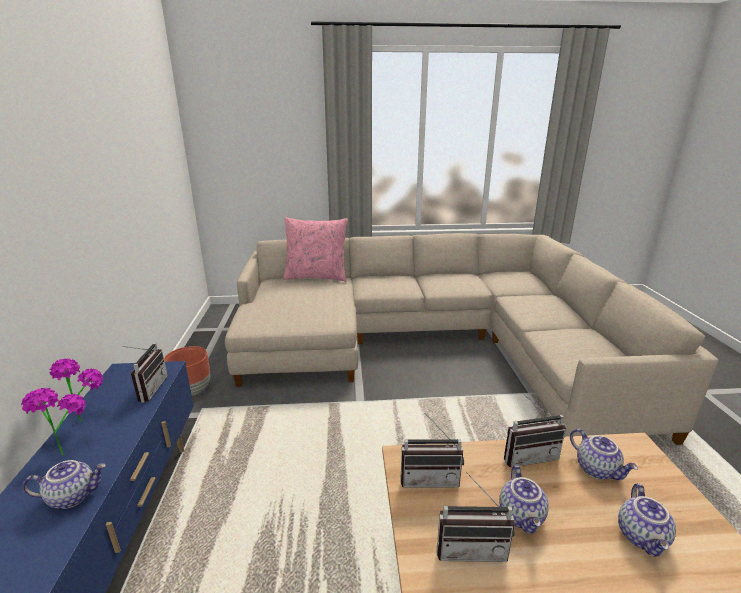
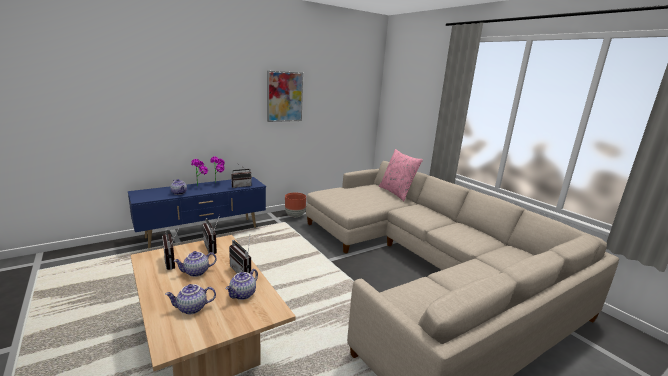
camera: 60 degrees right, 5 degrees down
(98, 170) = (284, 96): none -> picture

